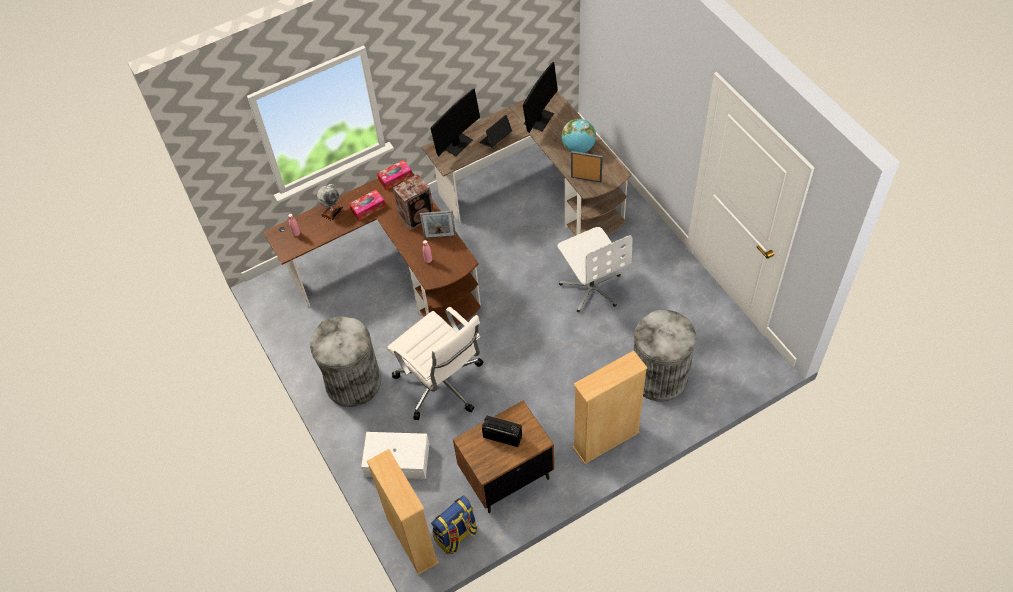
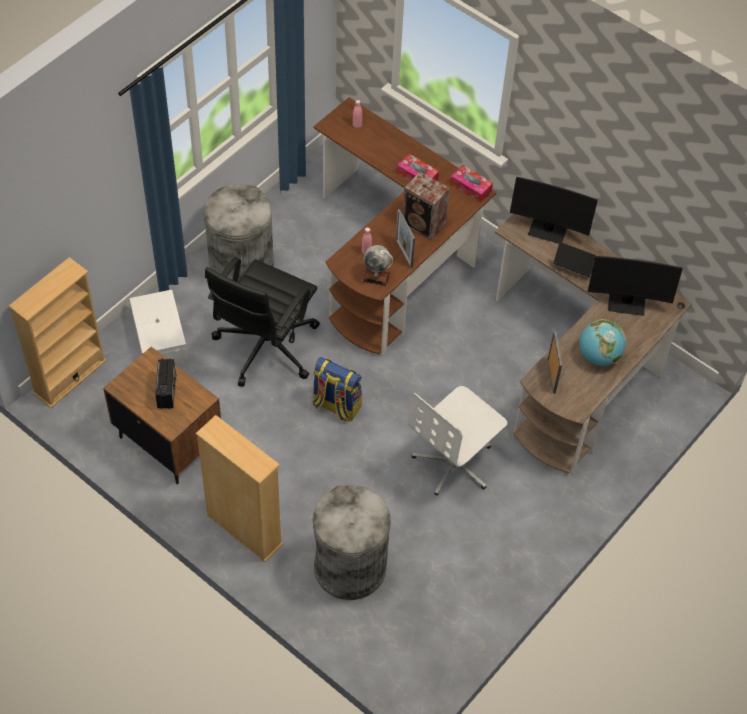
camera: 65 degrees right, 0 degrees up
(332, 211) = (400, 146): globe -> globe (376, 277)
(441, 385) = (265, 348): white office chair -> black office chair
(456, 535) = (86, 415): backpack -> backpack (336, 405)

